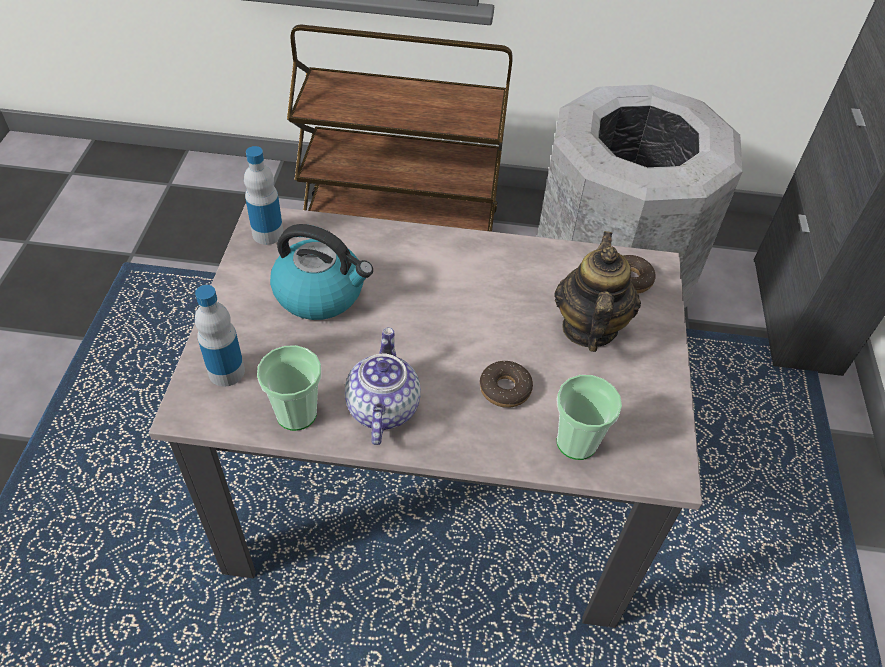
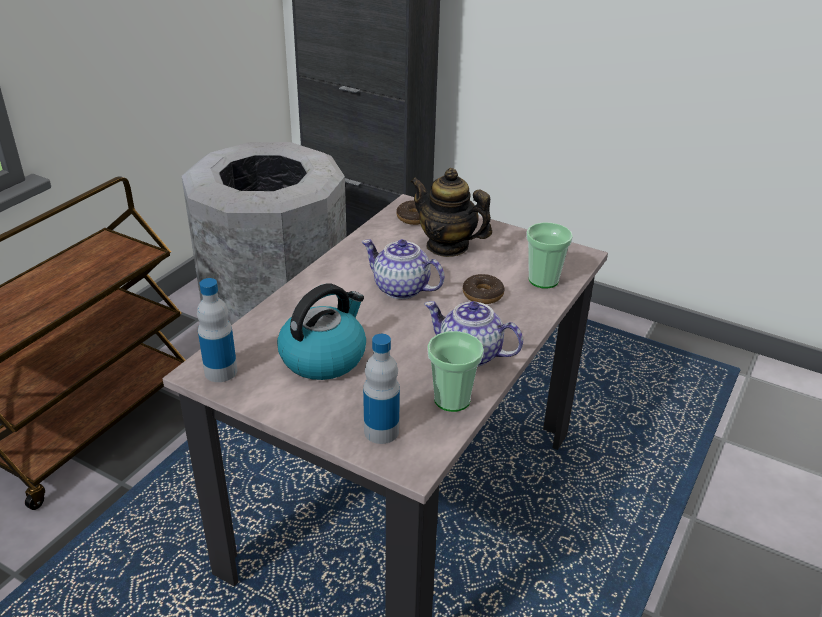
camera: 65 degrees left, 15 degrees down
(472, 313) = (400, 289): none -> teapot

